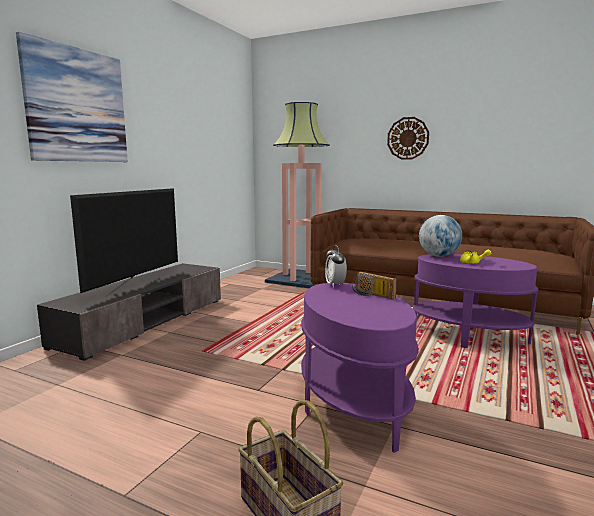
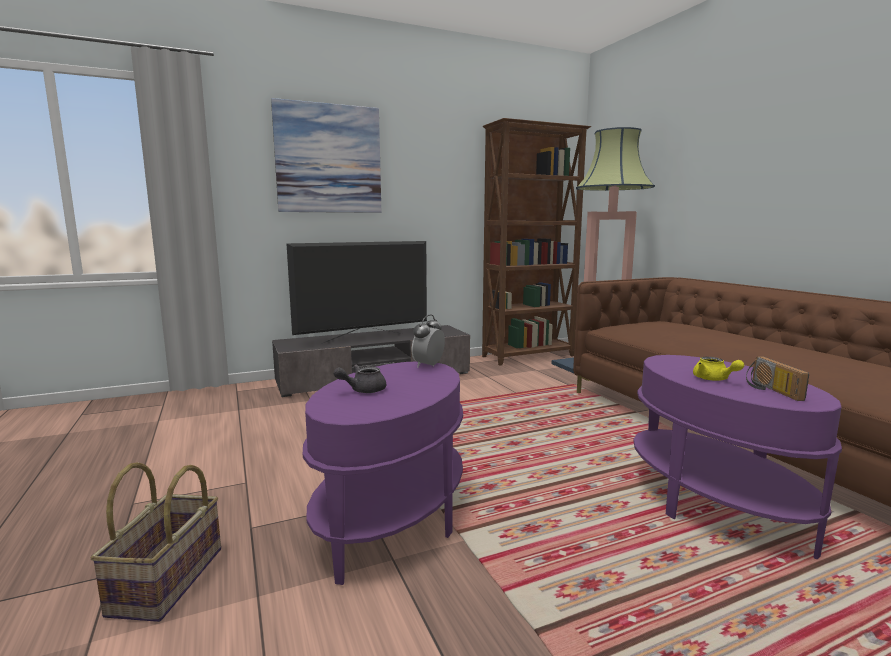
camera: 40 degrees right, 0 degrees up
(240, 280) = (529, 356): none -> brown bookcase
(350, 307) = (363, 390): none -> grey teapot
(371, 295) = (427, 384): radio -> radio (770, 390)
(408, 138) = (776, 168): wall clock -> none
(438, 256) = (689, 360): globe -> none

